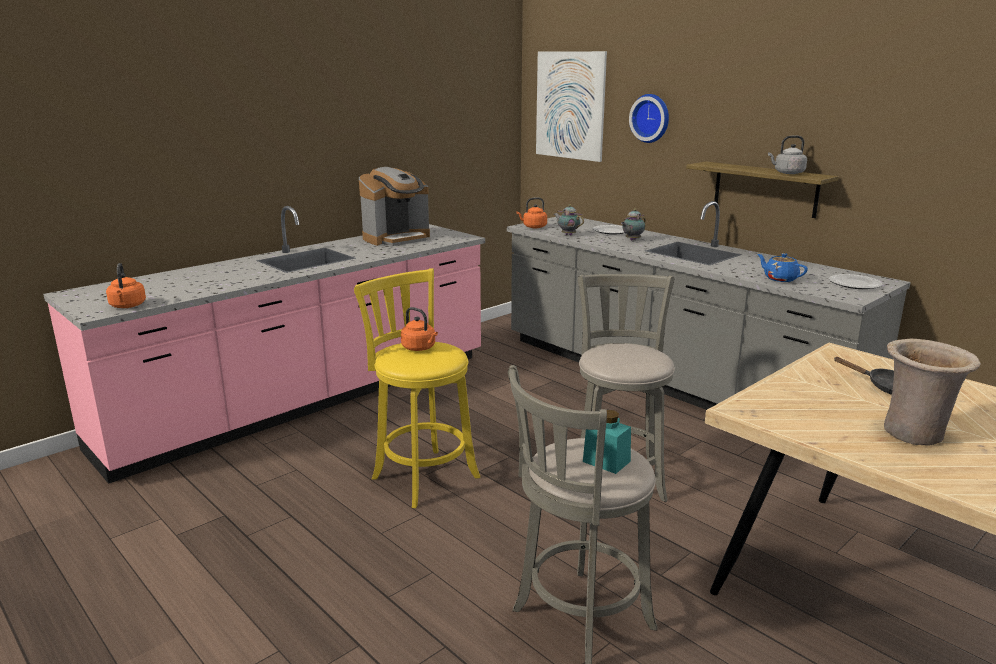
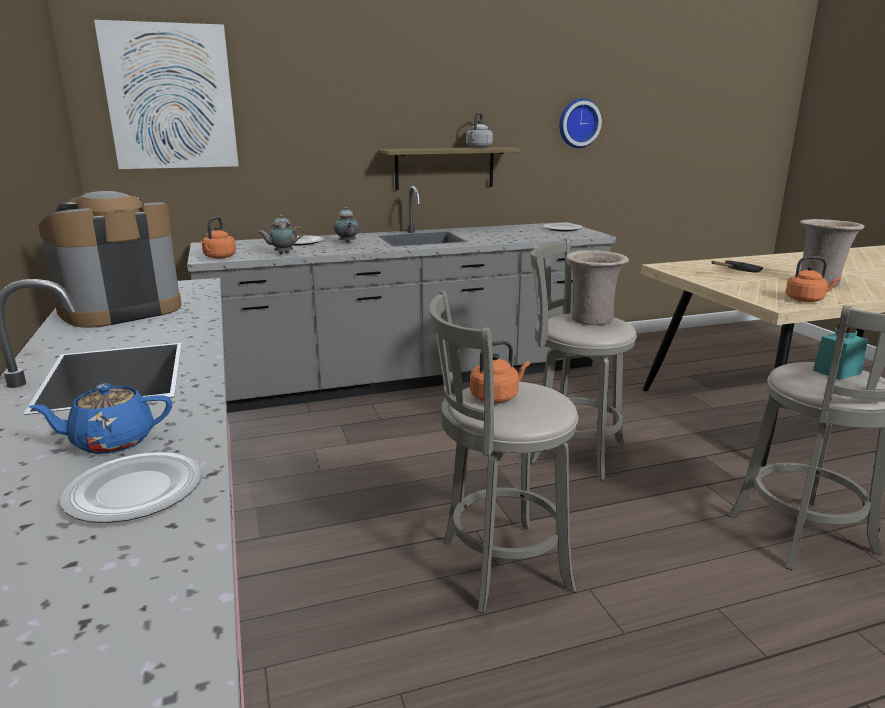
camera: 65 degrees left, 0 degrees up
(127, 306) = (164, 607): orange kettle -> orange kettle (806, 300)
(197, 287) = (133, 491): none -> plate
(397, 238) = (120, 310): coffee machine -> coffee machine turned 120 degrees counterclockwise
(422, 475) = (498, 566): yellow stool -> grey stool
(632, 356) = (592, 320): none -> beige vase
(651, 118) = (304, 107): wall clock -> wall clock (578, 123)
(780, 279) = (531, 236): blue teapot -> blue teapot (111, 441)

